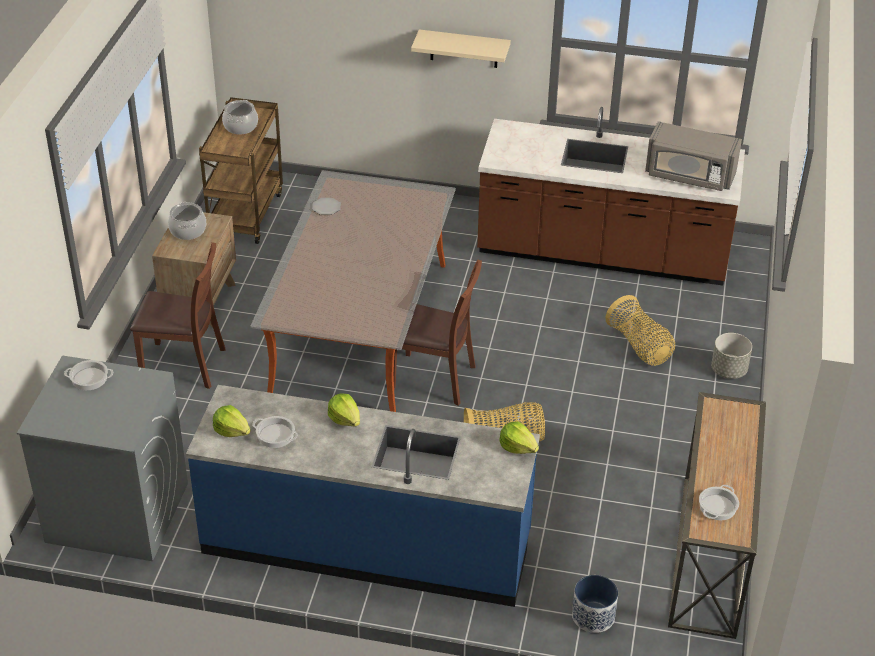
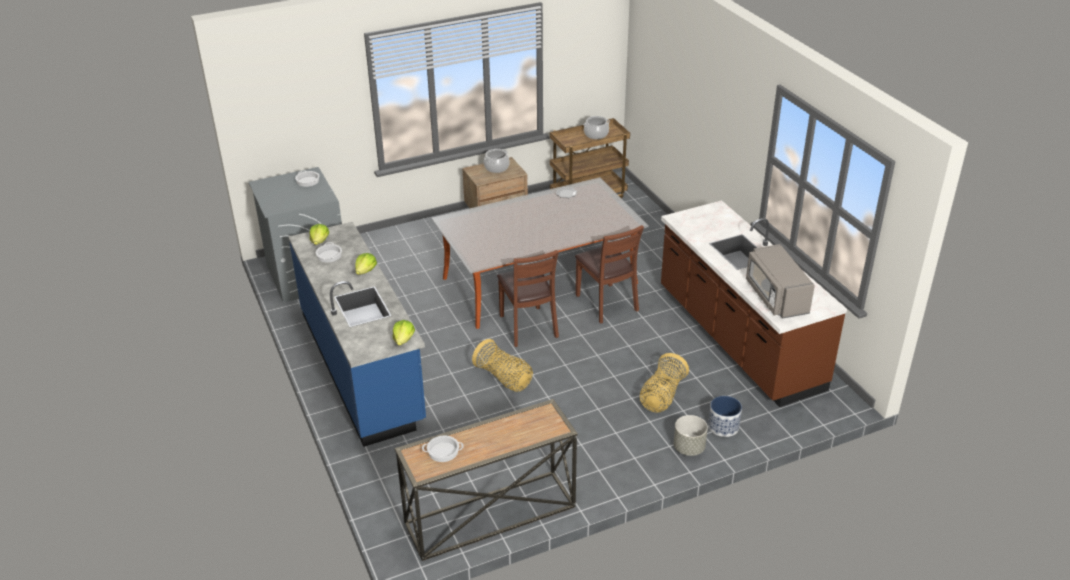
camera: 55 degrees right, 5 degrees down
(184, 364) = (439, 240): brown chair -> brown chair (606, 303)
(464, 49) = (726, 140): beige shelf -> none
(592, 616) = (384, 483): planter -> planter (723, 426)

